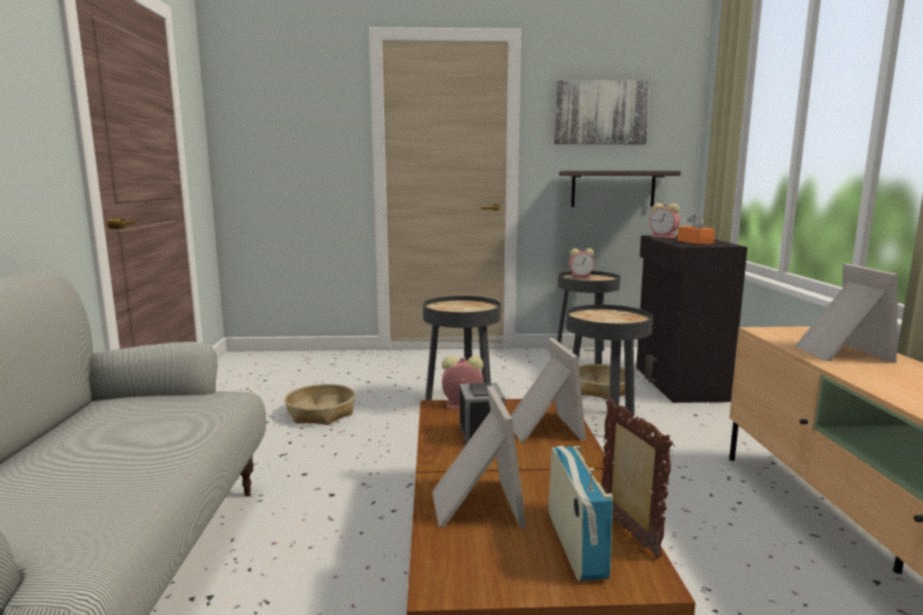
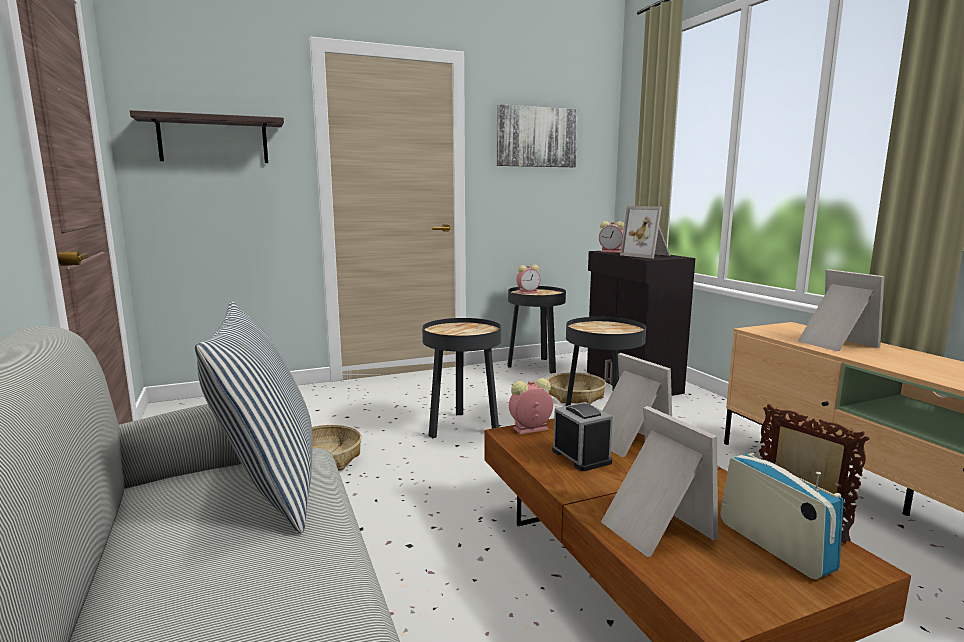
camera: 20 degrees left, 0 degrees up
(178, 414) = (270, 487): none -> pillow
(613, 189) = (548, 208): shelf -> shelf (213, 140)
(695, 242) = (647, 255): orange tissue box -> picture frame

